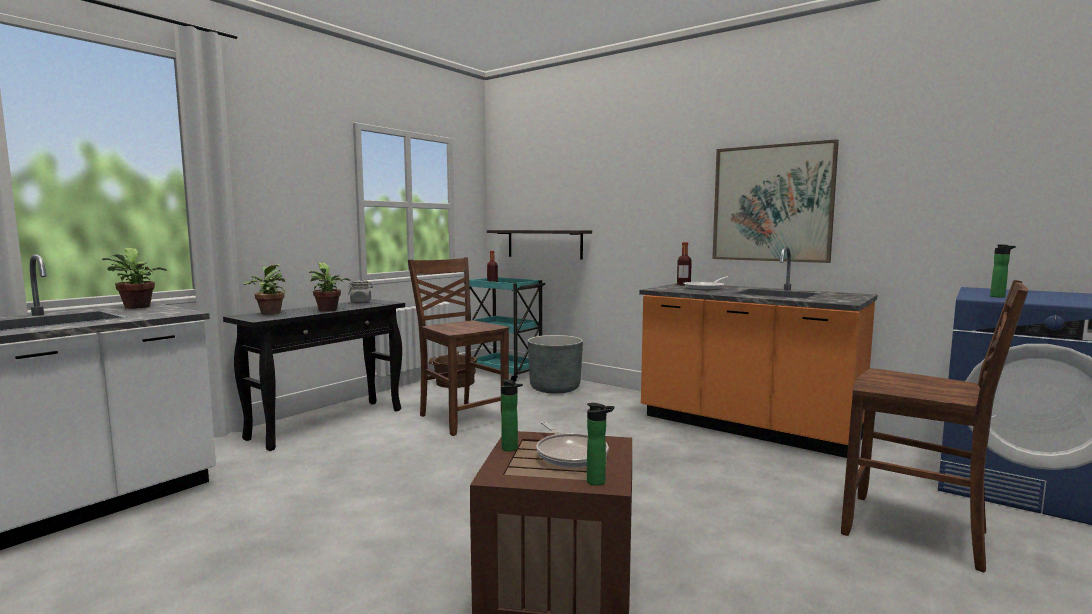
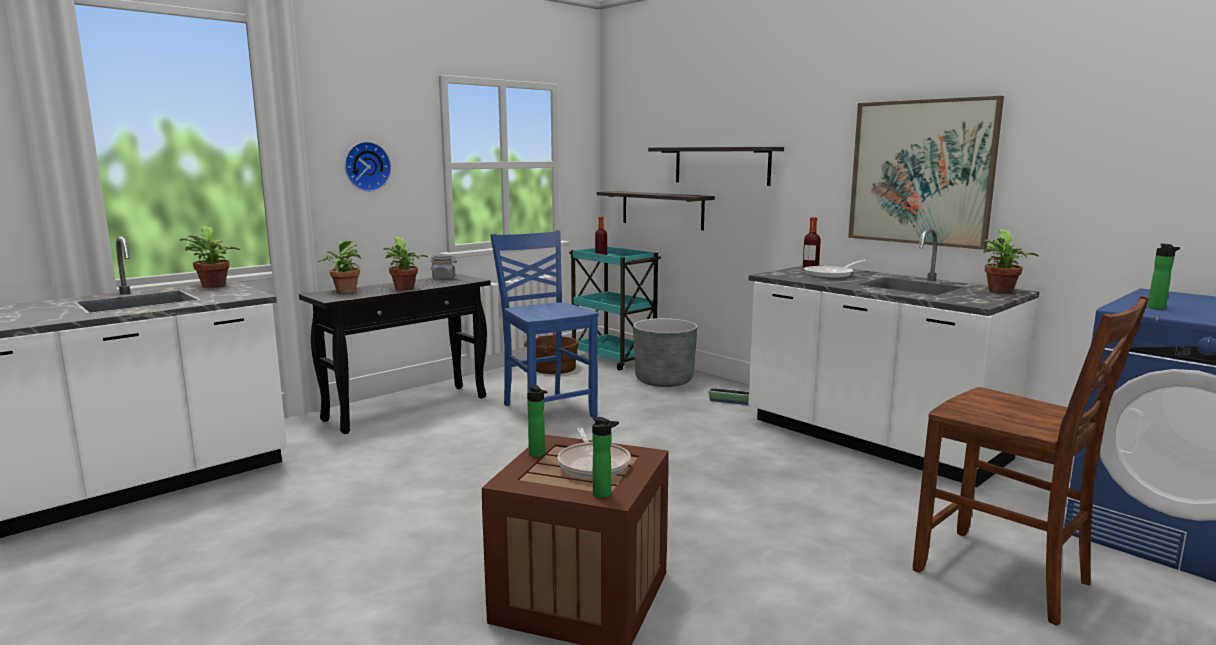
camera: 10 degrees right, 5 degrees up
(287, 200) = (366, 166): none -> wall clock
(461, 418) = (547, 410): brown chair -> blue chair
(597, 204) = (721, 165): none -> shelf
(617, 402) = (730, 402): none -> planter
(747, 426) = (871, 440): orange counter -> white counter
(850, 295) = (1001, 292): none -> potted plant

